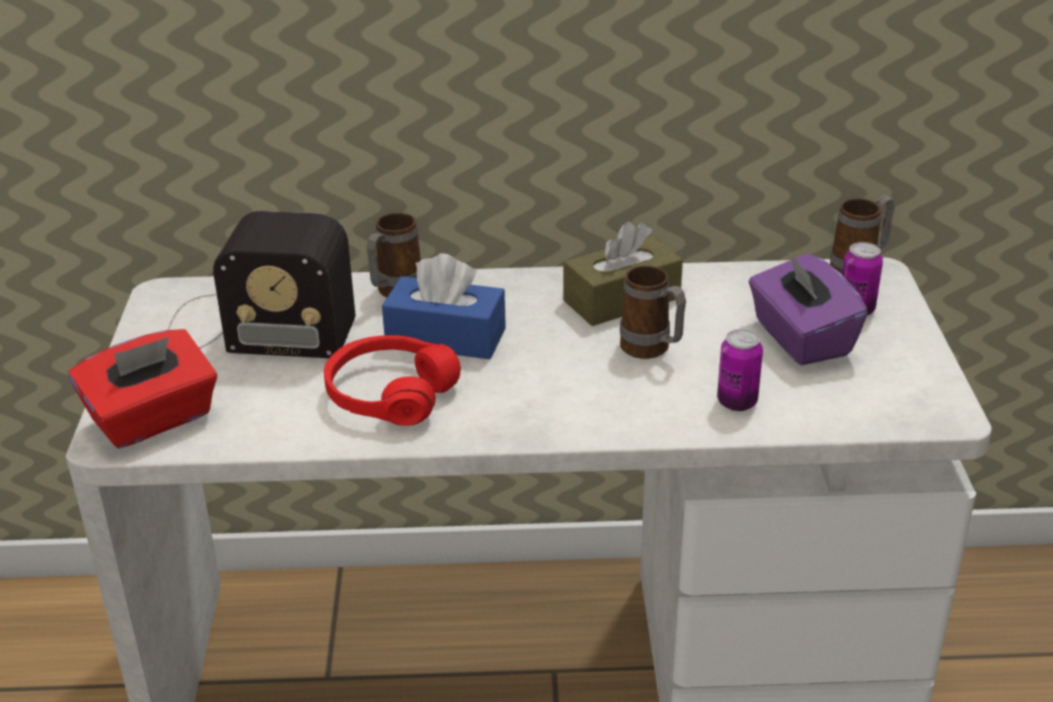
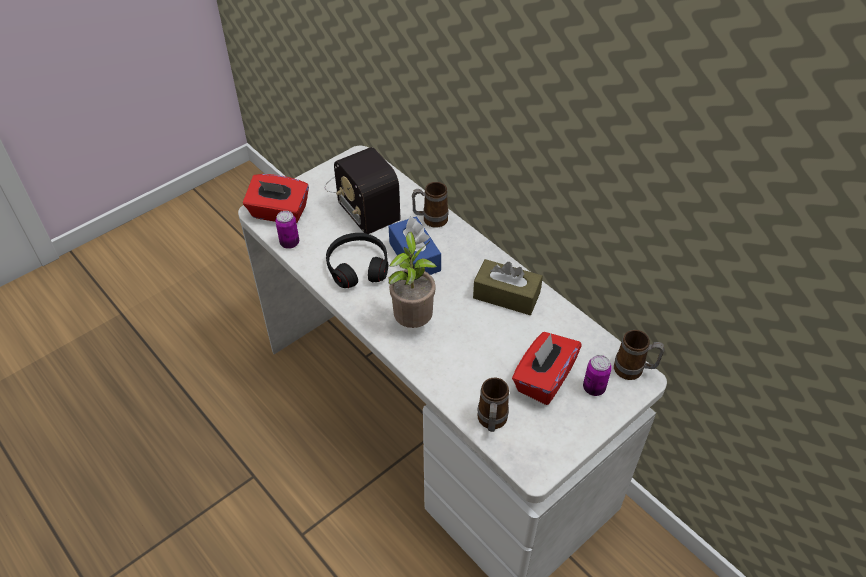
camera: 50 degrees right, 15 degrees up
(390, 394) = (358, 266): red headphones -> black headphones
(568, 393) = (413, 321): none -> potted plant
(652, 351) = (475, 330): mug -> mug (491, 422)
(737, 402) = (464, 383): can -> can (289, 243)
(800, 338) = (543, 379): purple tissue box -> red tissue box

